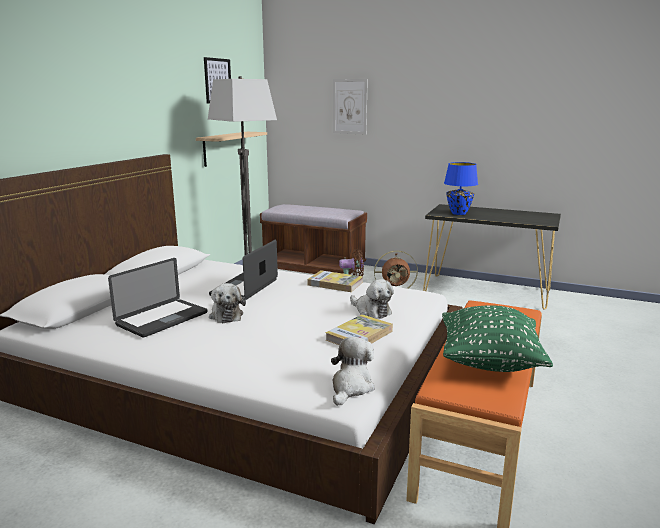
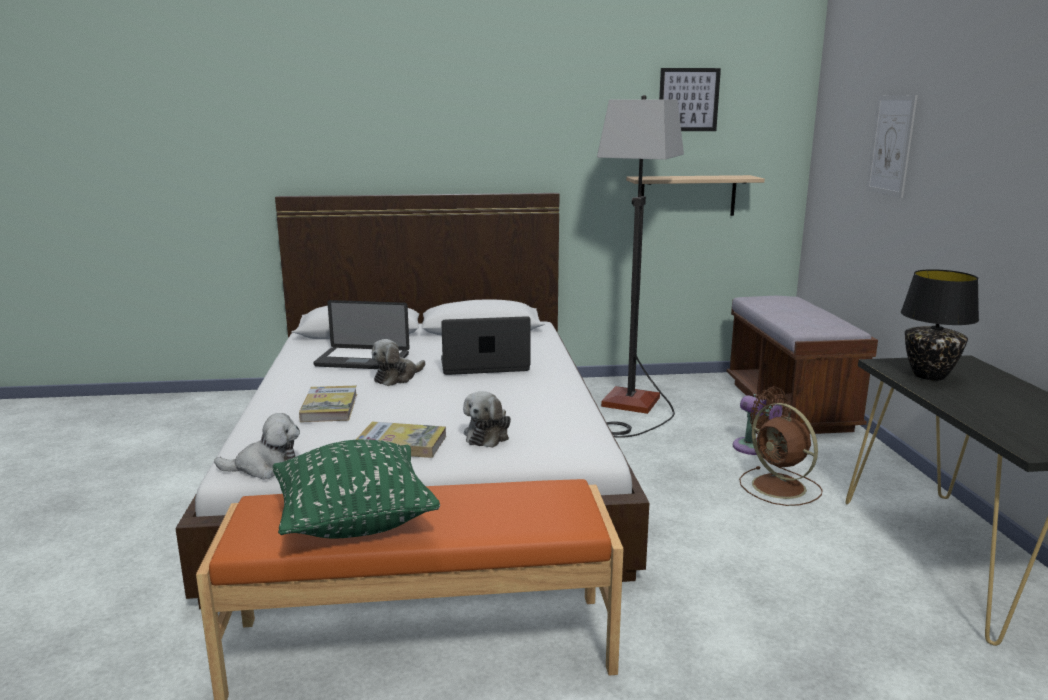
camera: 60 degrees right, 0 degrees up
(335, 283) = (559, 398): book -> book (329, 407)
(458, 213) = (929, 375): blue table lamp -> black table lamp

